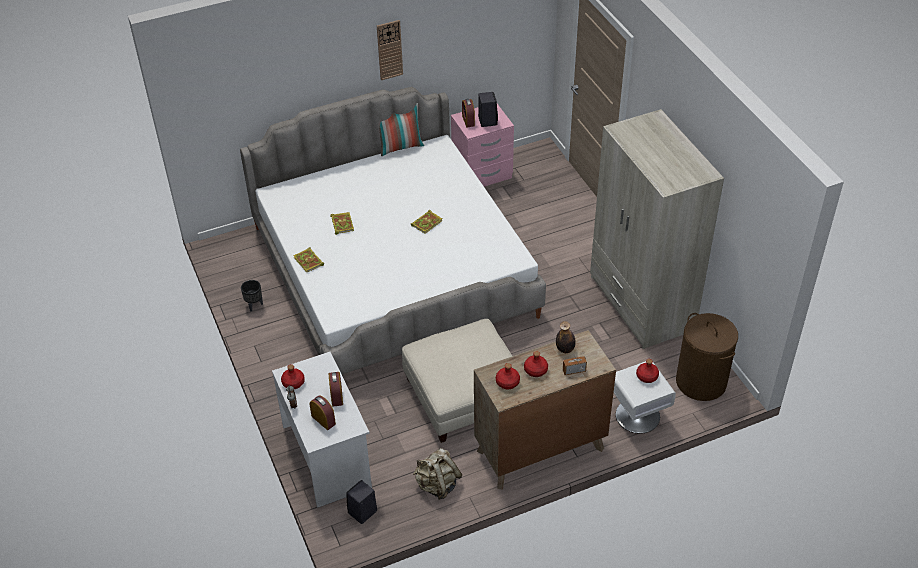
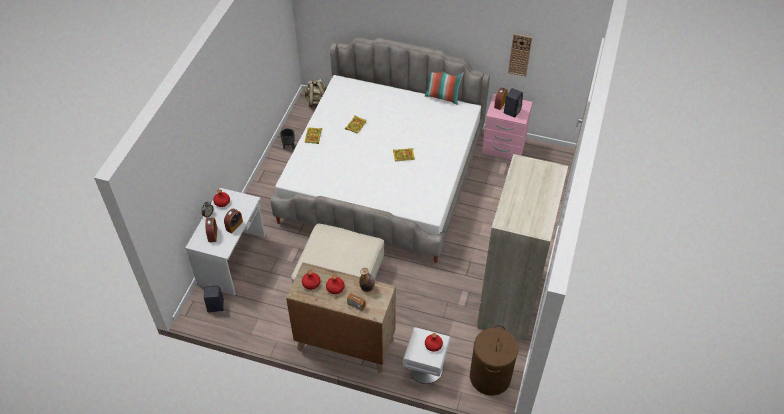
camera: 40 degrees right, 5 degrees up
(389, 50) = (453, 25): wall clock -> wall clock (520, 55)
(437, 485) = (268, 320): beige backpack -> beige backpack (317, 102)

